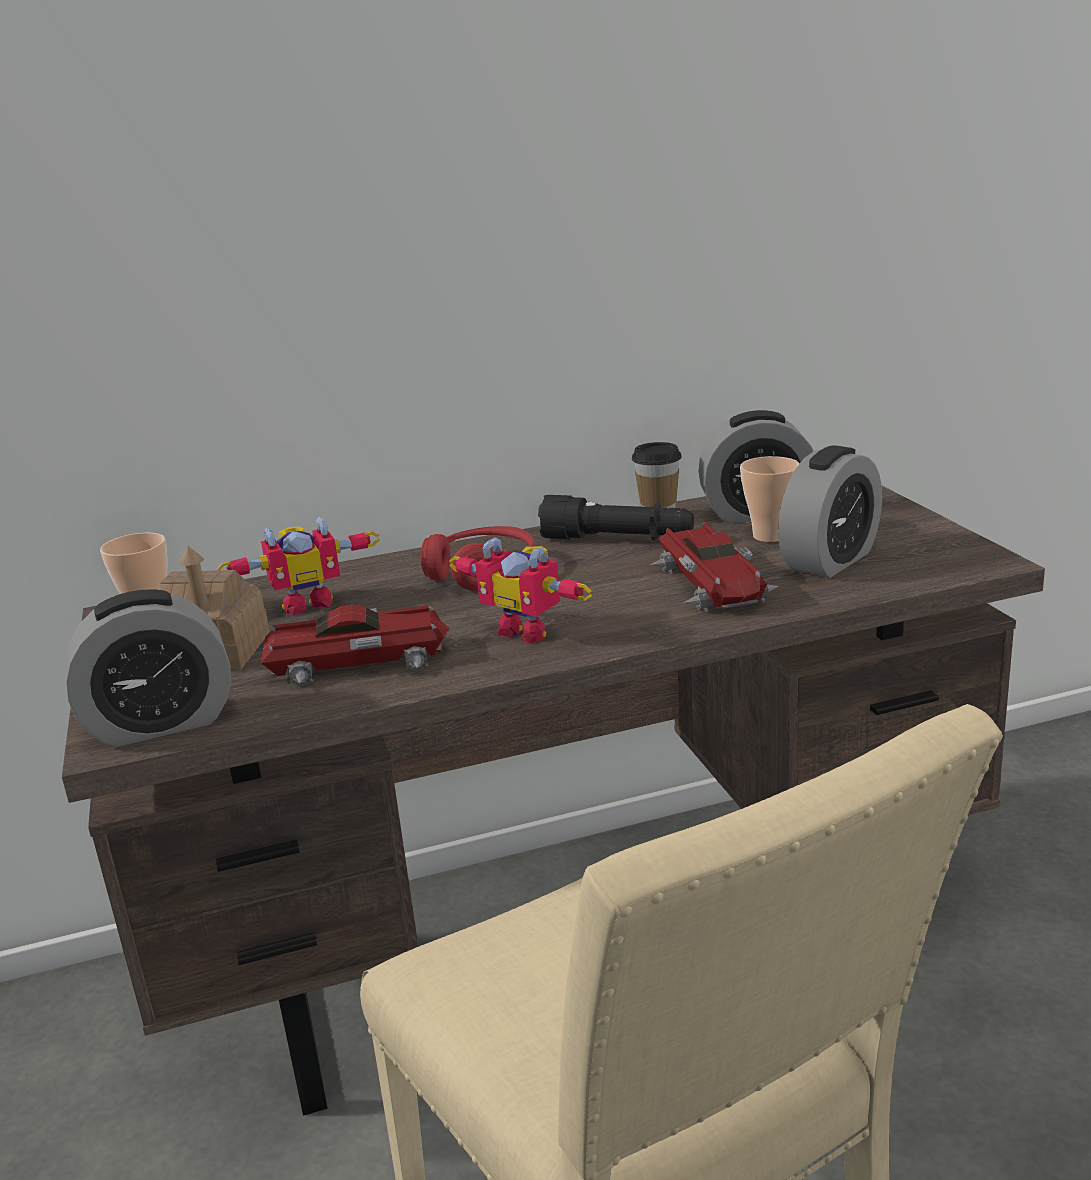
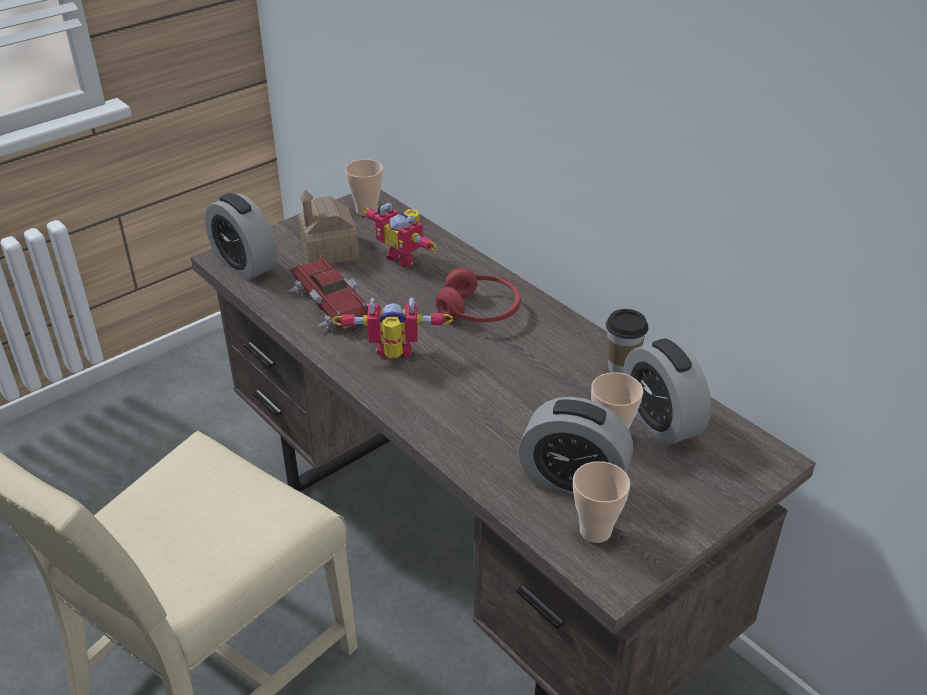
camera: 65 degrees right, 15 degrees up
(528, 629) = (394, 356): toy robot -> toy robot turned 75 degrees clockwise
(618, 540) = (566, 358): black flashlight -> none
(713, 583) = (500, 424): toy car -> none
(914, 560) = (595, 531): none -> cup

